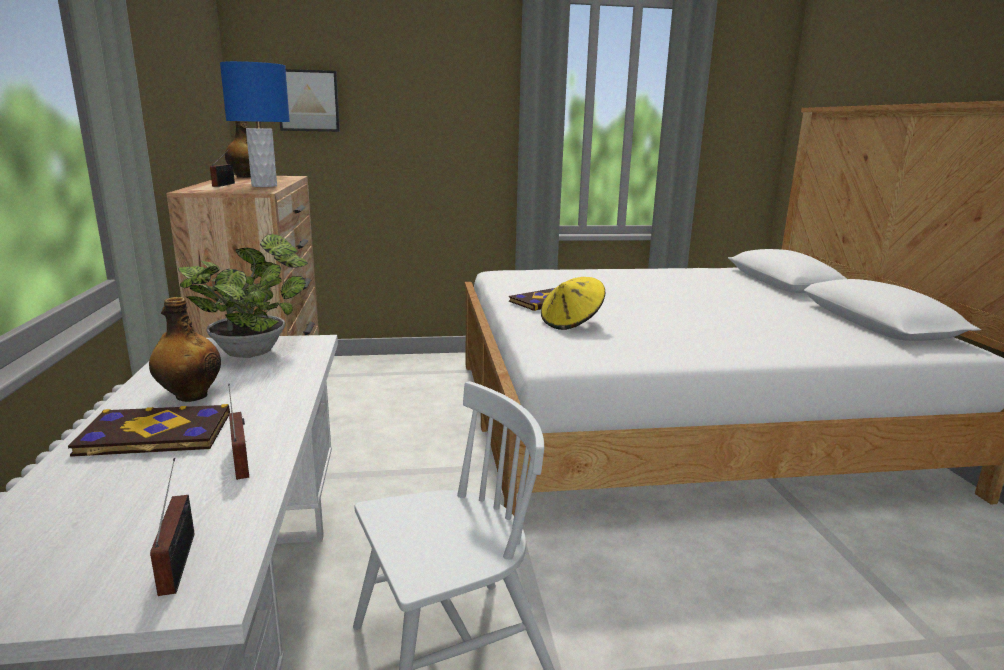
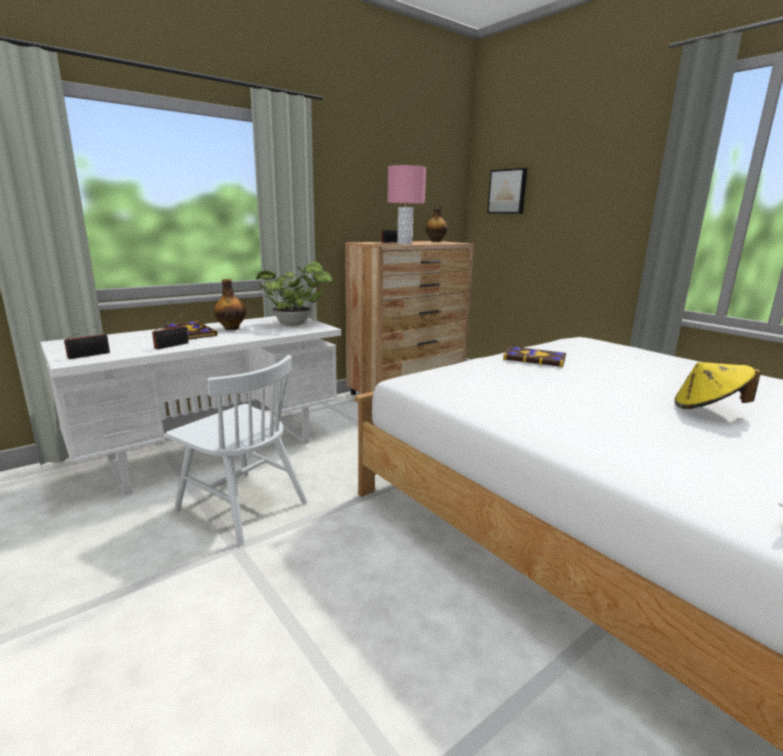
camera: 60 degrees right, 0 degrees up
(264, 186) = (405, 243): blue table lamp -> pink table lamp
(571, 323) = (497, 372): yellow hat -> yellow hat (708, 408)

